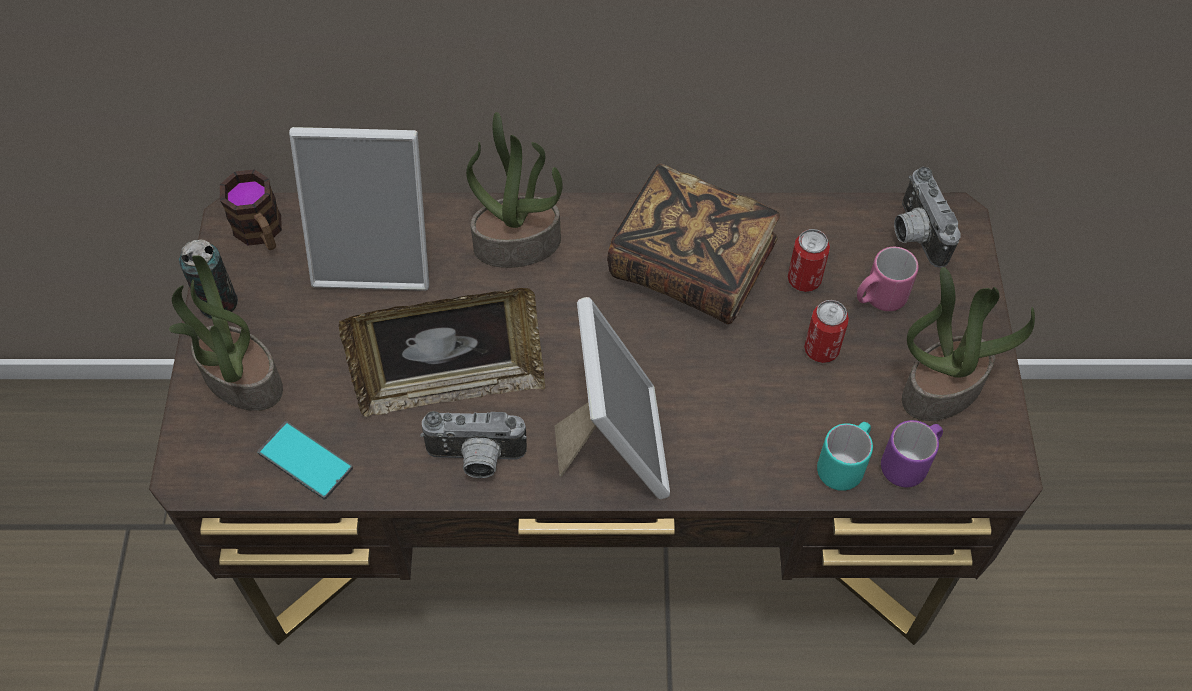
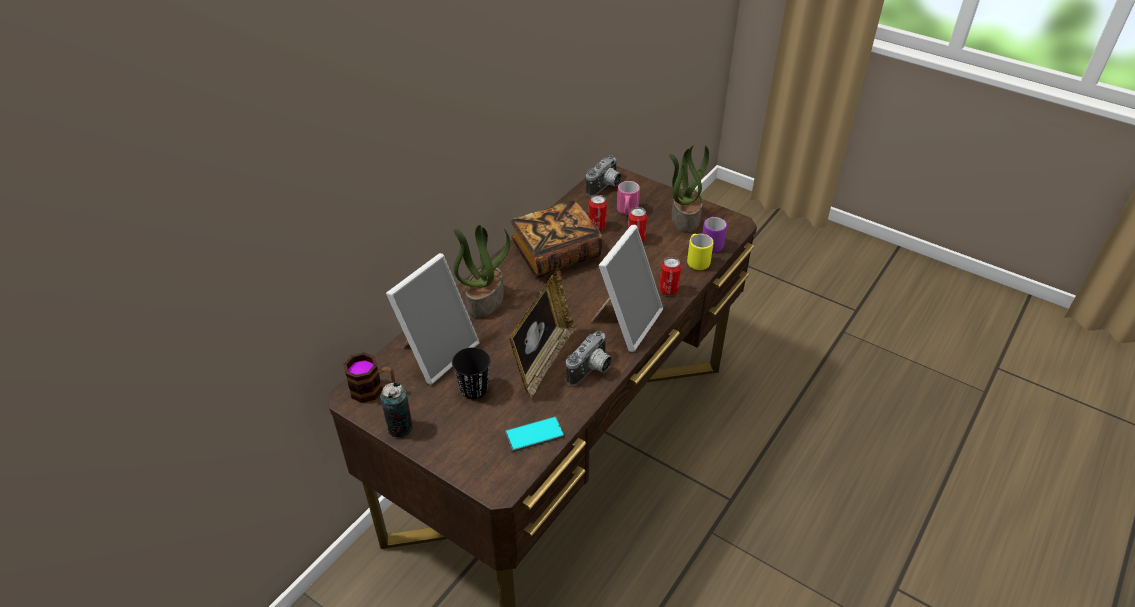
camera: 55 degrees left, 15 degrees down
(240, 380) = (459, 440): potted plant -> none
(339, 339) = (474, 389): none -> black cup
(613, 445) = (625, 322): picture frame -> picture frame turned 90 degrees clockwise
(736, 463) = (668, 290): none -> can
(844, 465) = (696, 261): turquoise mug -> yellow mug
(914, 234) = (606, 187): camera -> camera turned 75 degrees counterclockwise

